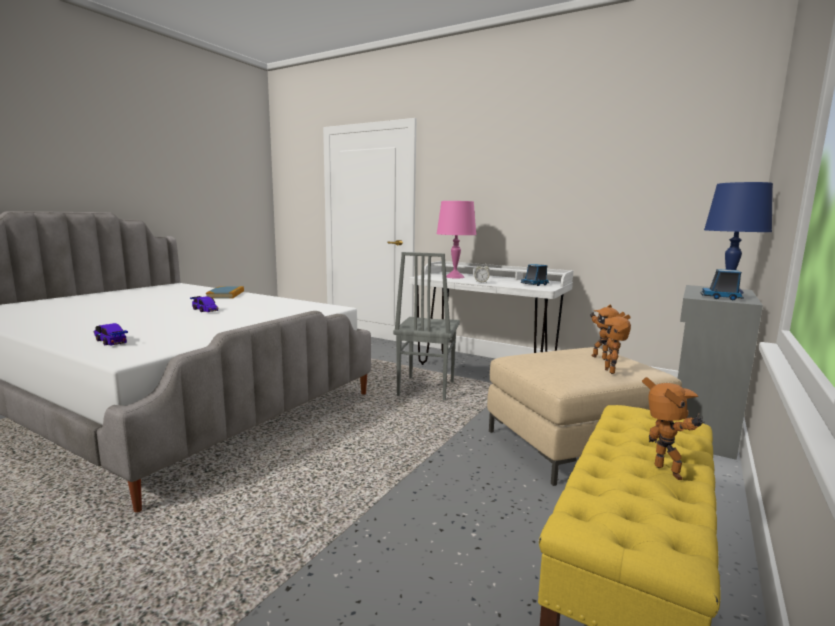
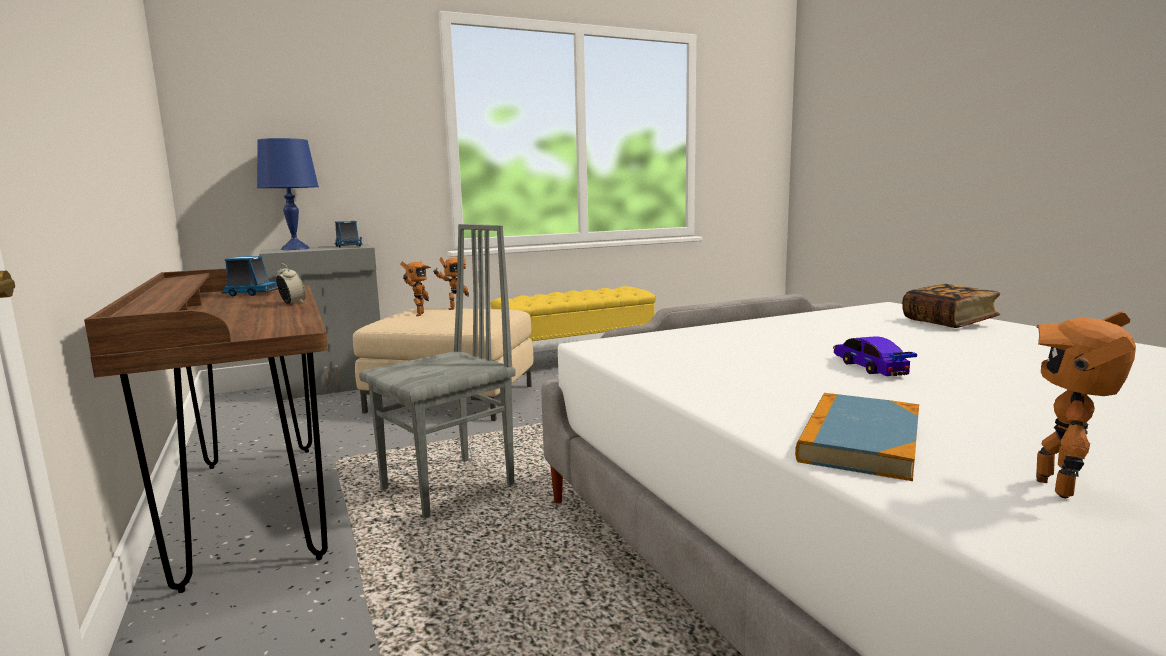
camera: 145 degrees left, 0 degrees up
(110, 341) = (948, 322): toy car -> book
(454, 277) = (237, 322): pink table lamp -> none
(485, 368) = (255, 507): white desk -> brown desk
(664, 473) = (576, 292): toy robot -> toy robot (1062, 487)

